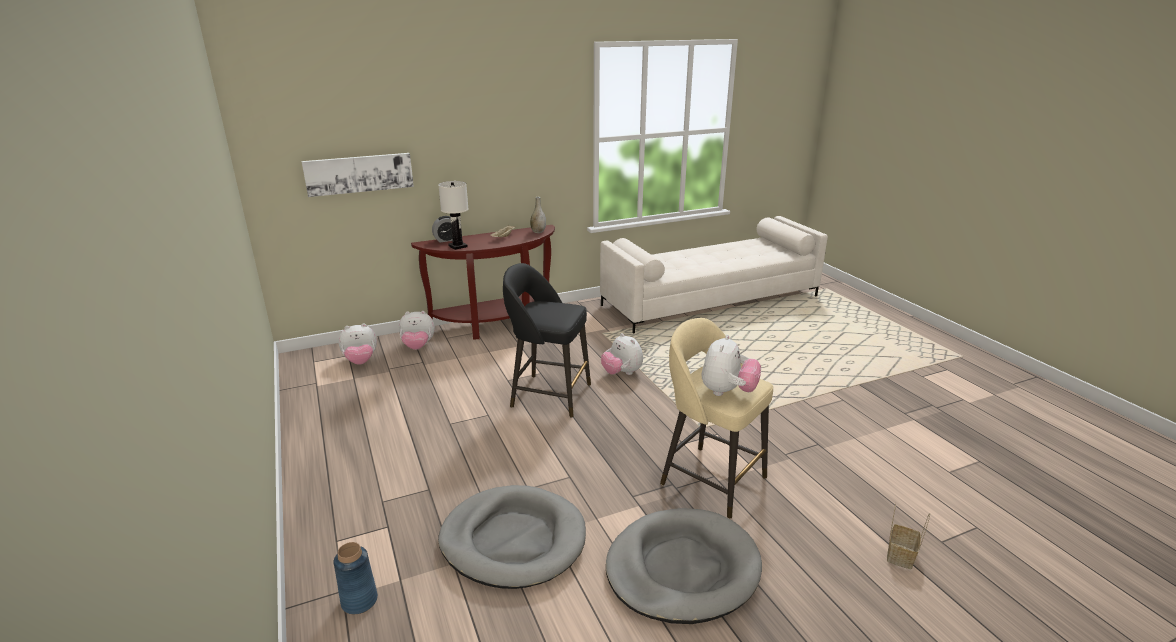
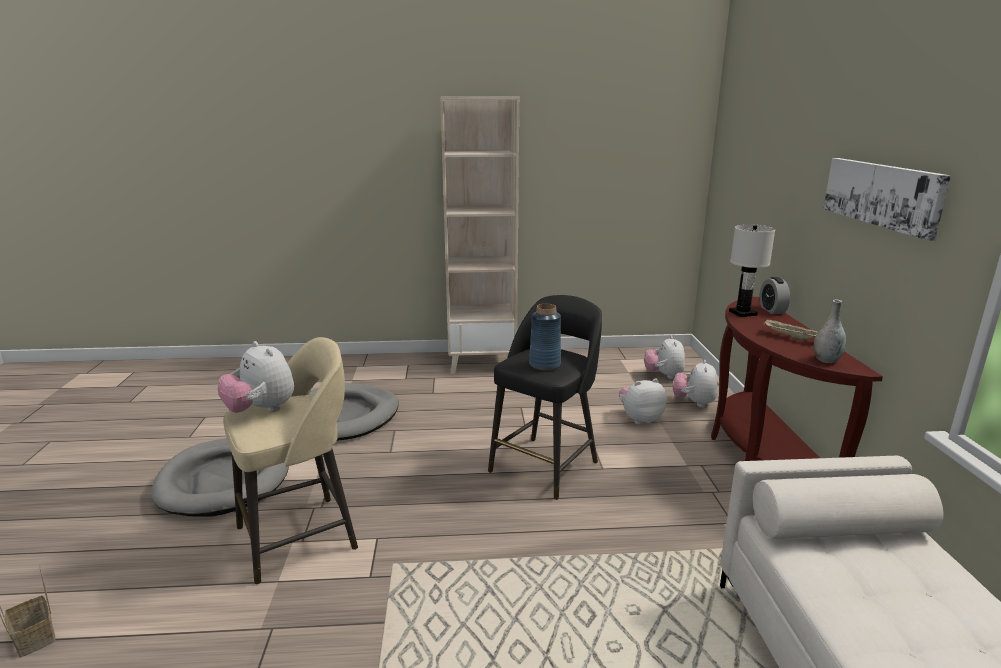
camera: 110 degrees right, 5 degrees down
(326, 475) = (482, 362): none -> beige bookcase
(359, 174) = (755, 196): picture -> picture (881, 194)
(359, 600) = (349, 369): blue vase -> blue vase (545, 364)
(621, 373) = (576, 535): plush toy -> plush toy (640, 419)

